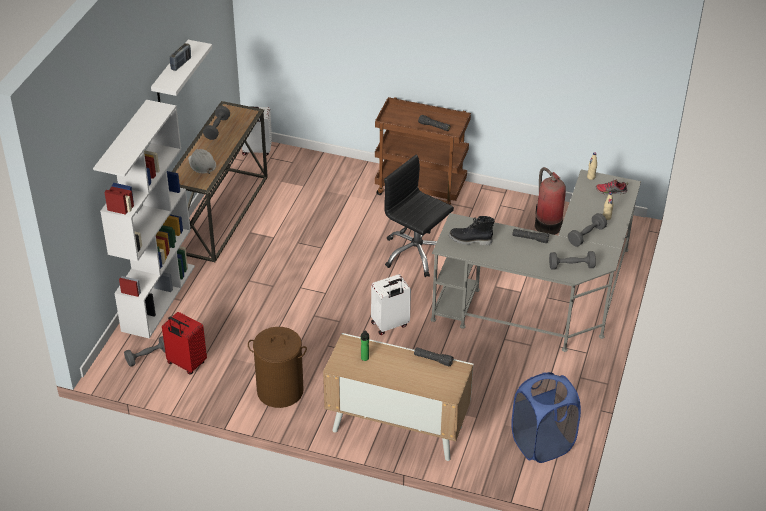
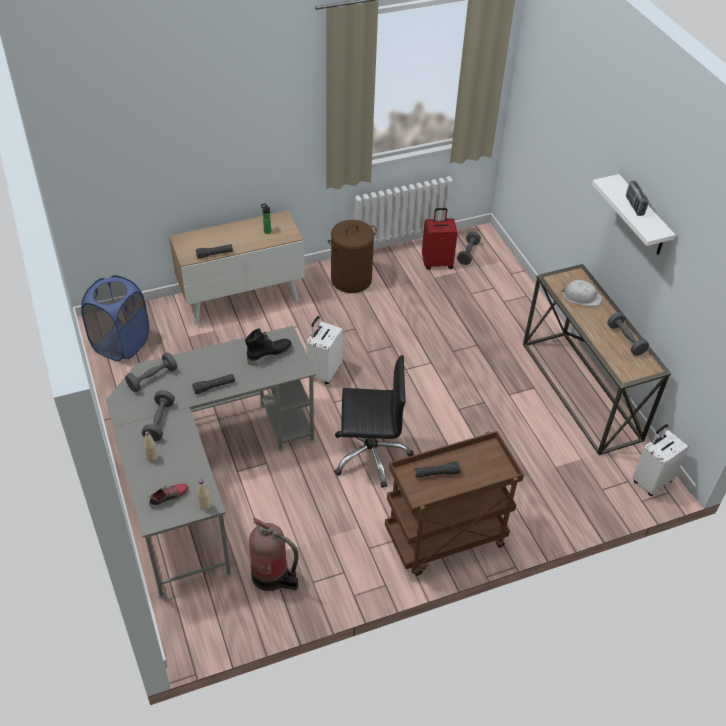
camera: 140 degrees right, 5 degrees up
(158, 297) = (521, 294): white bookcase -> none

